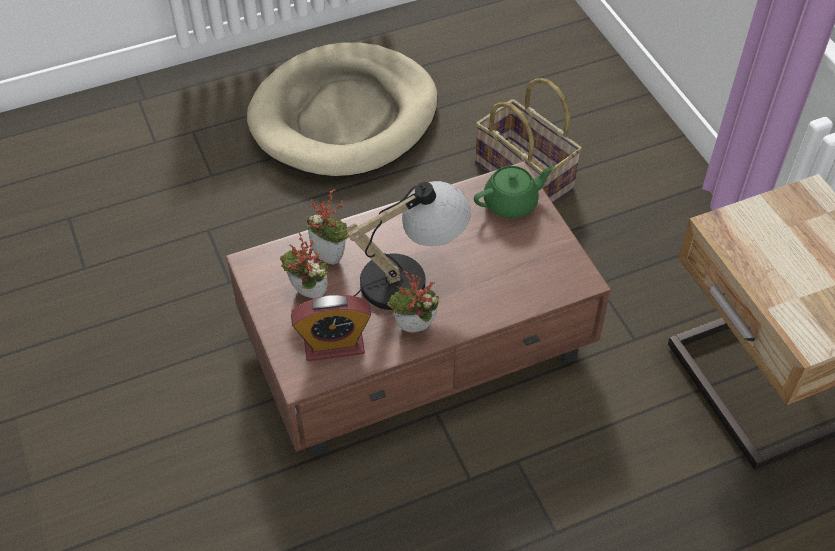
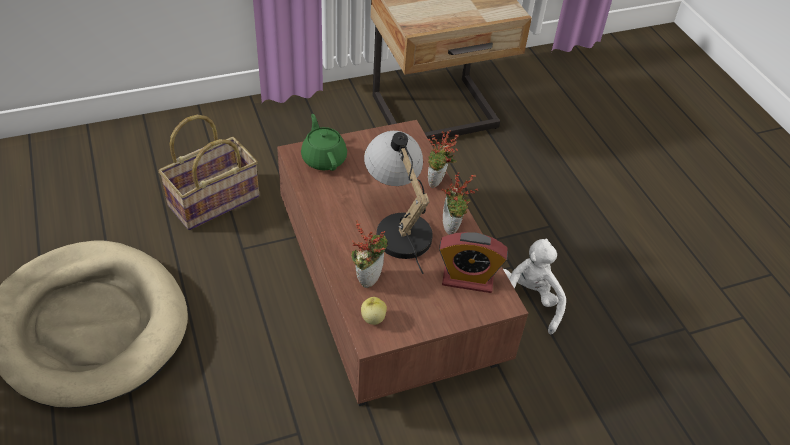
camera: 90 degrees left, 5 degrees down
(276, 262) = (373, 318): none -> apple
(306, 295) = (413, 296): potted plant -> potted plant (438, 183)
(334, 345) = (467, 279): alarm clock -> alarm clock turned 105 degrees clockwise
(411, 495) = (527, 303): none -> white plush toy

